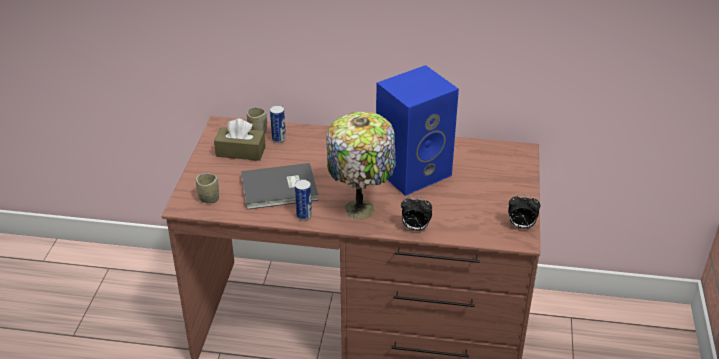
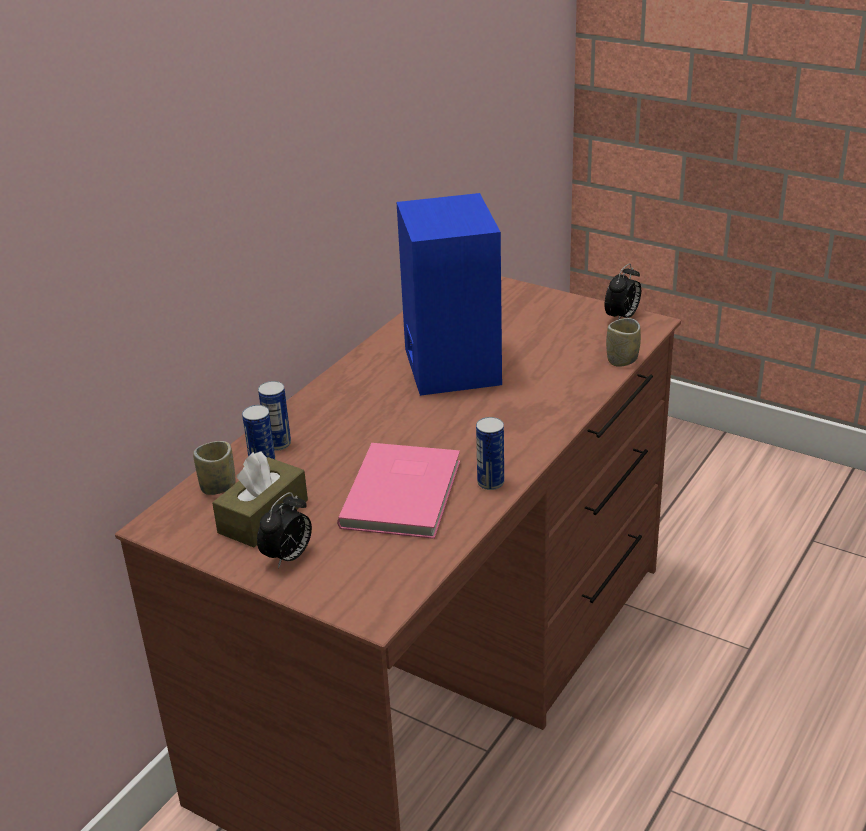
camera: 65 degrees left, 5 degrees down
(209, 198) = (374, 576): cup -> cup (622, 360)
(280, 189) = (405, 493): grey book -> pink book
(302, 137) = (278, 444): none -> can
(361, 208) = (506, 426): table lamp -> none
(415, 228) = (580, 393): alarm clock -> alarm clock (288, 557)

